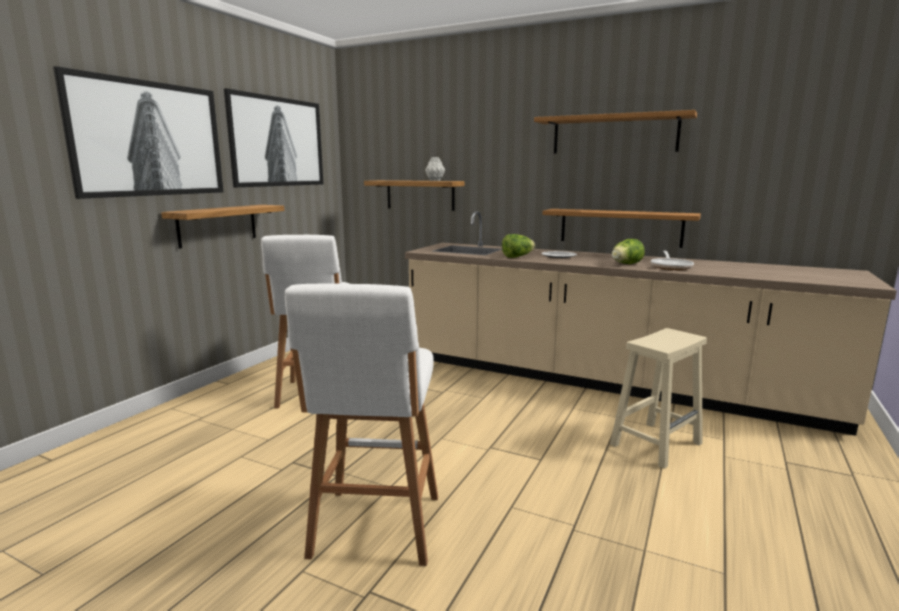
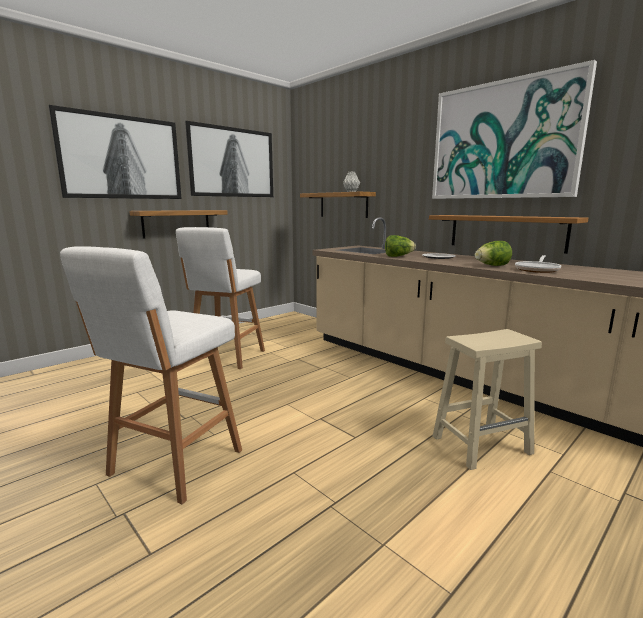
camera: 20 degrees right, 0 degrees up
(614, 134) = (503, 141): shelf -> picture

